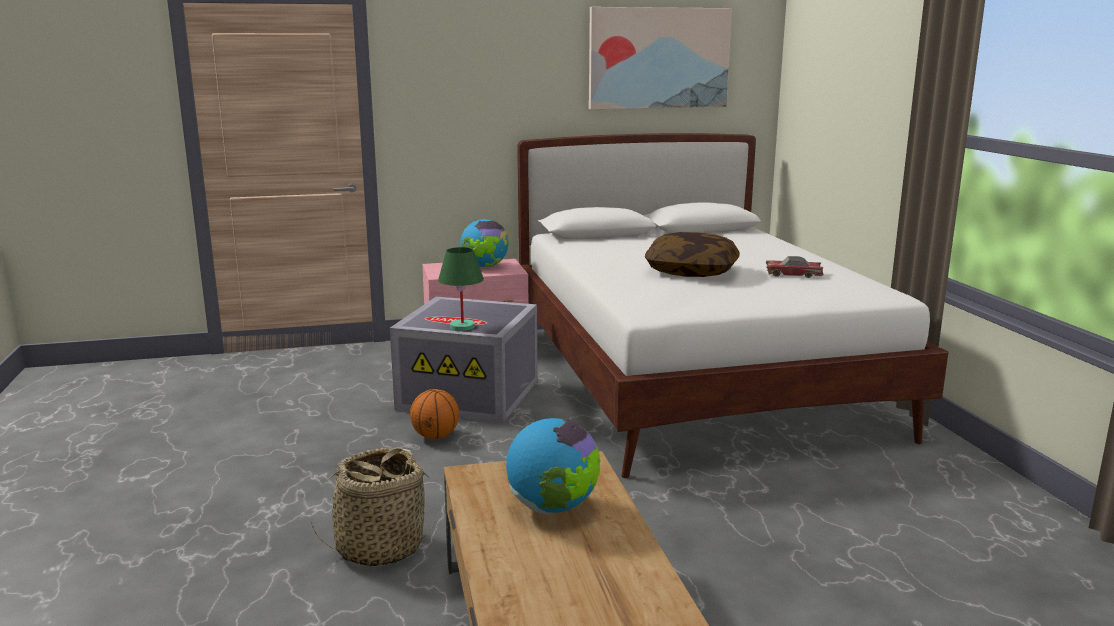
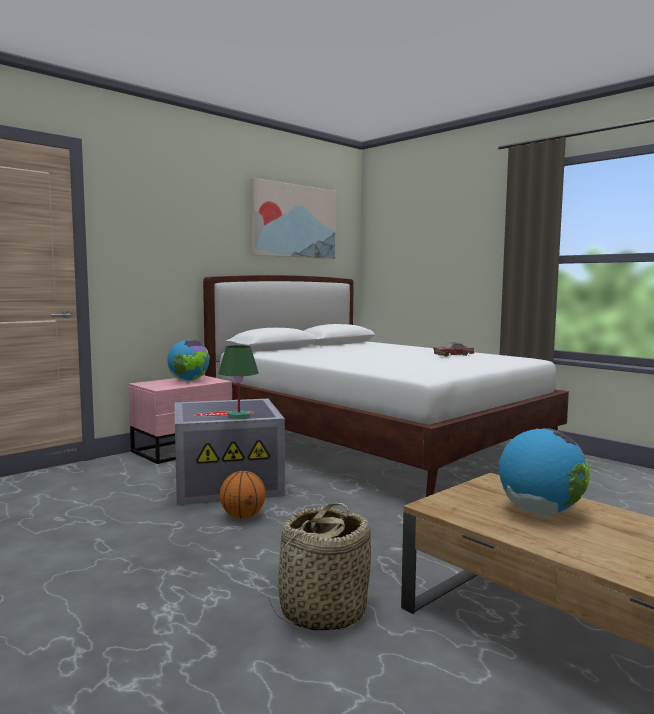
camera: 30 degrees left, 10 degrees down
(691, 271) = (392, 357): pillow -> none

